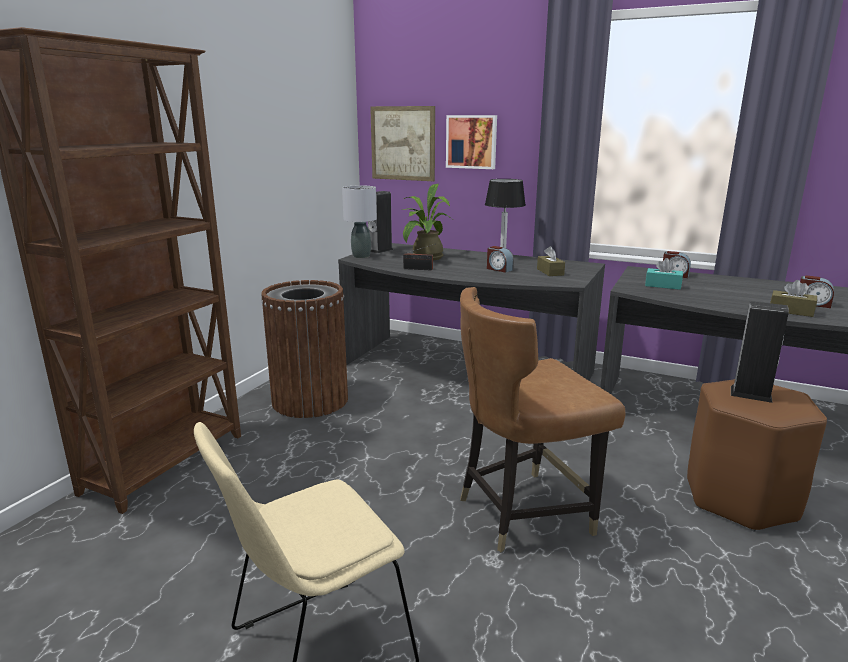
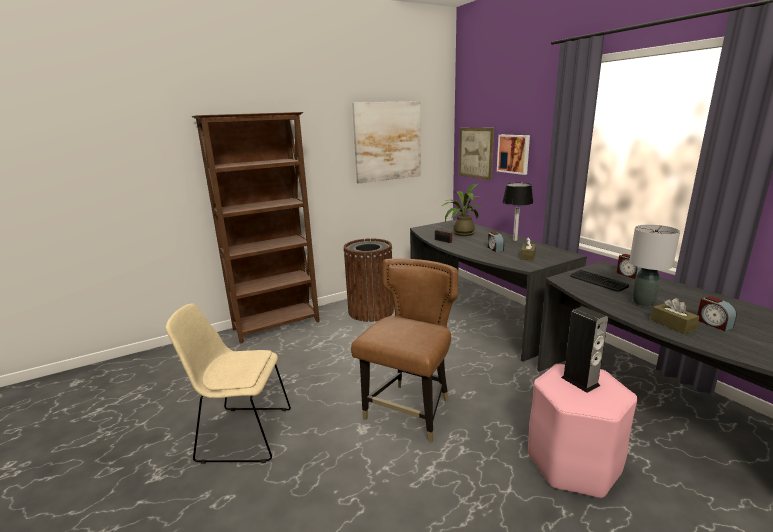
camera: 35 degrees right, 0 degrees up
(286, 121) = (387, 141): none -> picture
(361, 256) = (425, 227): grey table lamp -> grey table lamp (643, 303)
(380, 250) = (444, 224): speaker -> none
(523, 512) = (410, 411): brown chair -> brown chair turned 105 degrees clockwise
(663, 285) = (598, 281): turquoise tissue box -> keyboard
(740, 499) = (572, 464): brown stool -> pink stool

